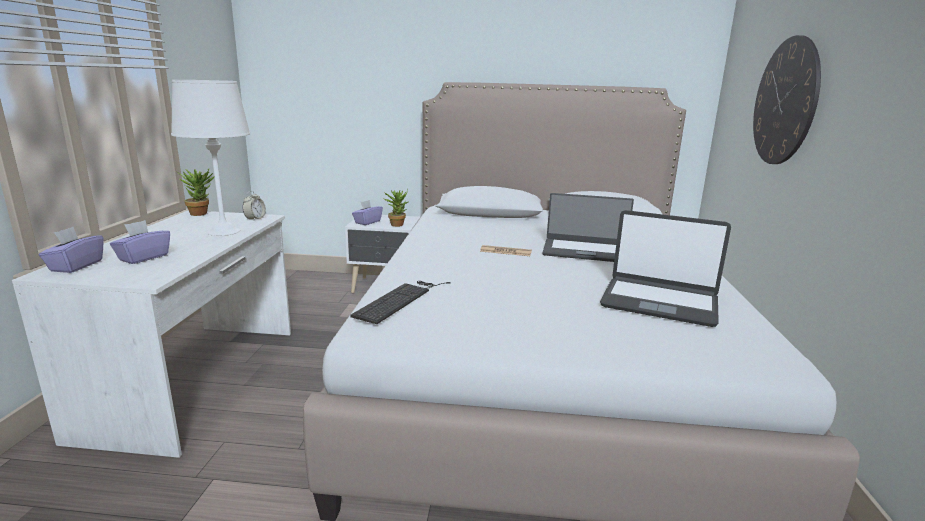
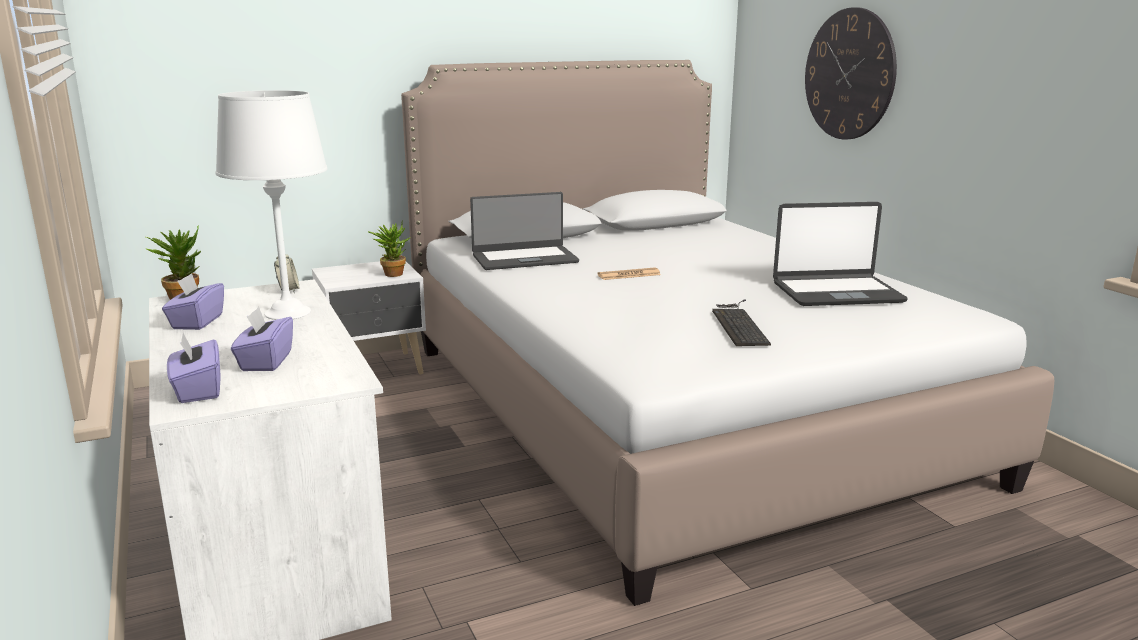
camera: 30 degrees left, 0 degrees up
(367, 222) = (346, 278): purple tissue box -> purple tissue box (196, 322)
(400, 299) = (627, 340): keyboard -> keyboard (738, 323)
(585, 251) = (701, 259): laptop -> laptop (524, 258)

